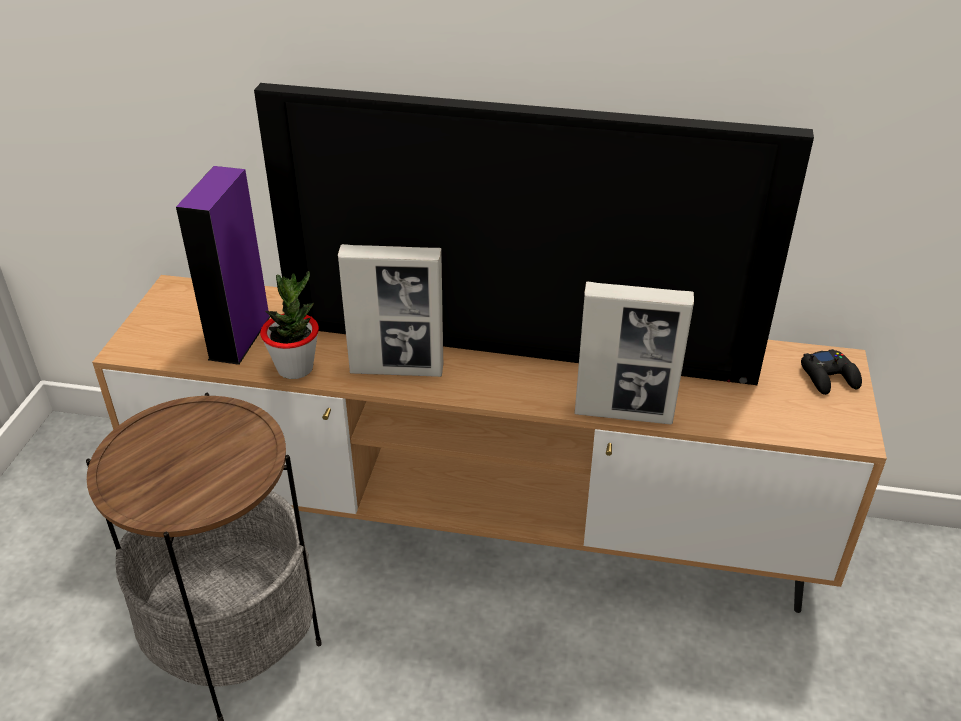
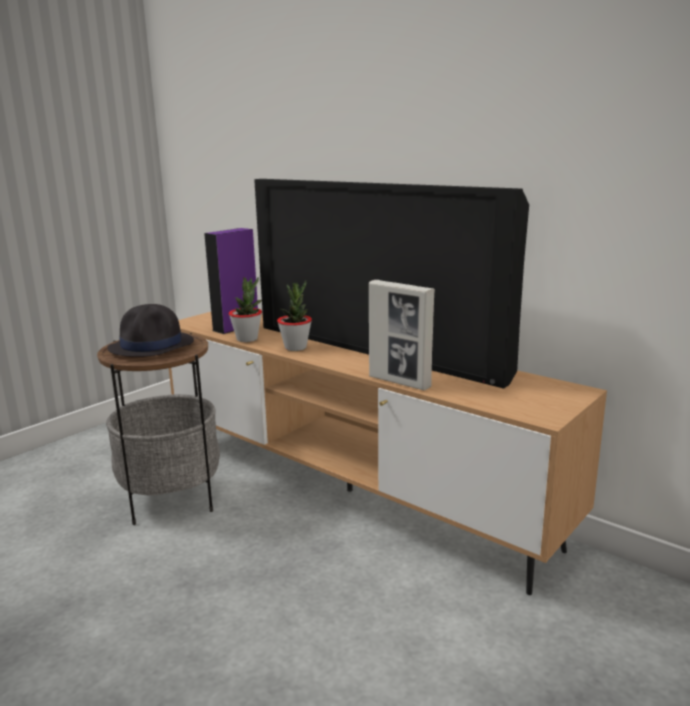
camera: 30 degrees right, 20 degrees down
(181, 454) = (152, 346): none -> black hat
(397, 369) = (295, 347): picture frame -> potted plant
(829, 377) = (561, 394): black game controller -> none

